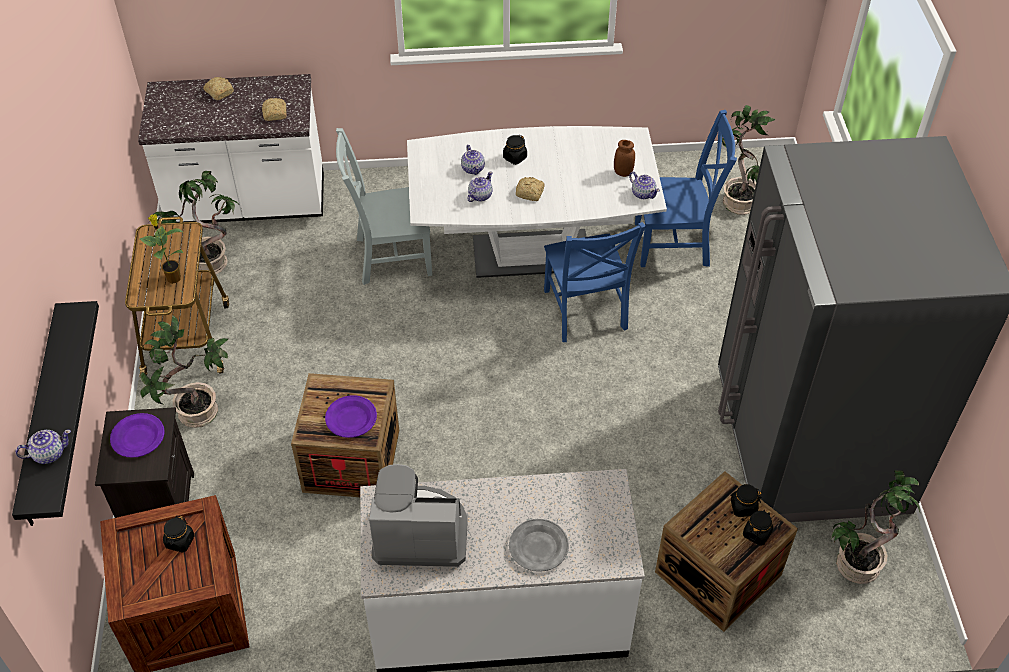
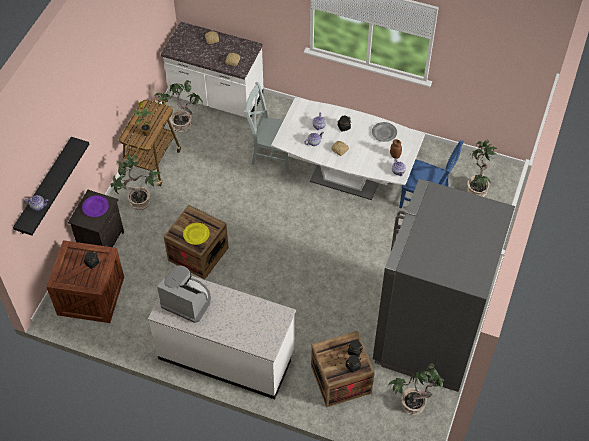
camera: 25 degrees right, 5 degrees up
(351, 418) = (196, 234): purple plate -> yellow plate
(538, 547) = (234, 329): grey plate -> grey plate (384, 133)
(585, 312) = (355, 222): blue chair -> none

